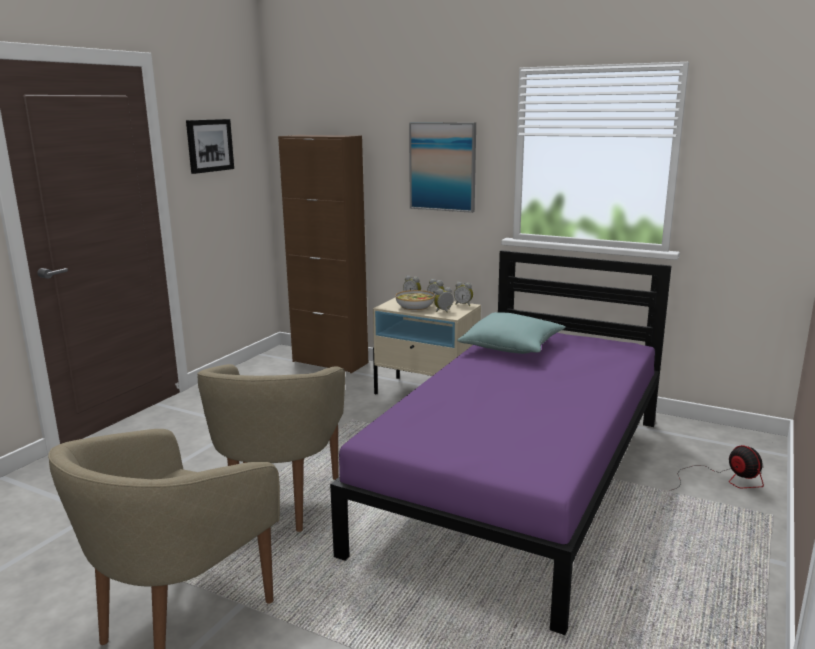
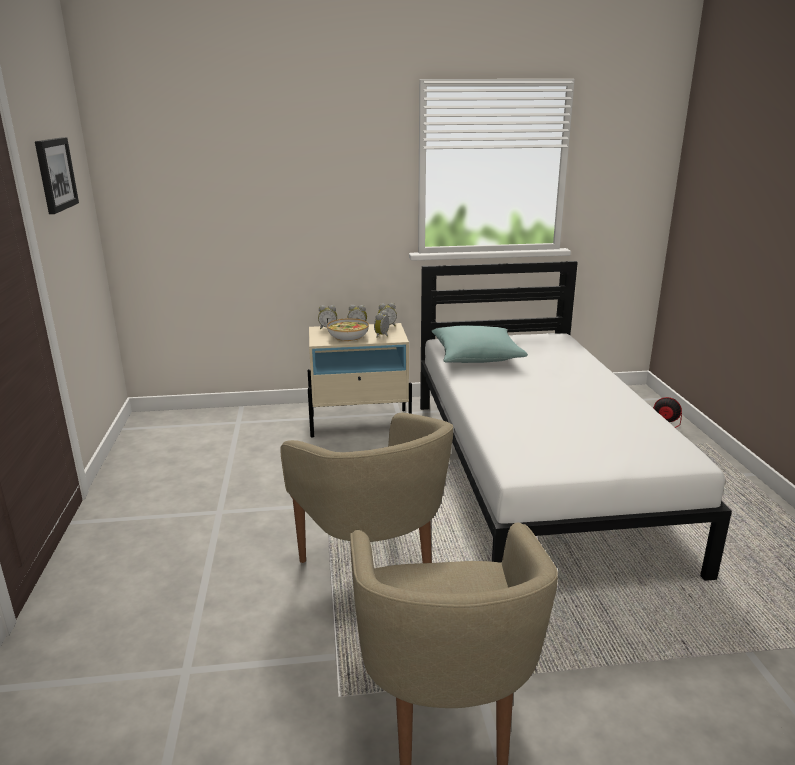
camera: 35 degrees left, 5 degrees up
(330, 362) = (219, 417): brown cabinet -> none
(443, 166) = (338, 184): picture -> none
(521, 480) = (536, 475): purple bed -> white bed

